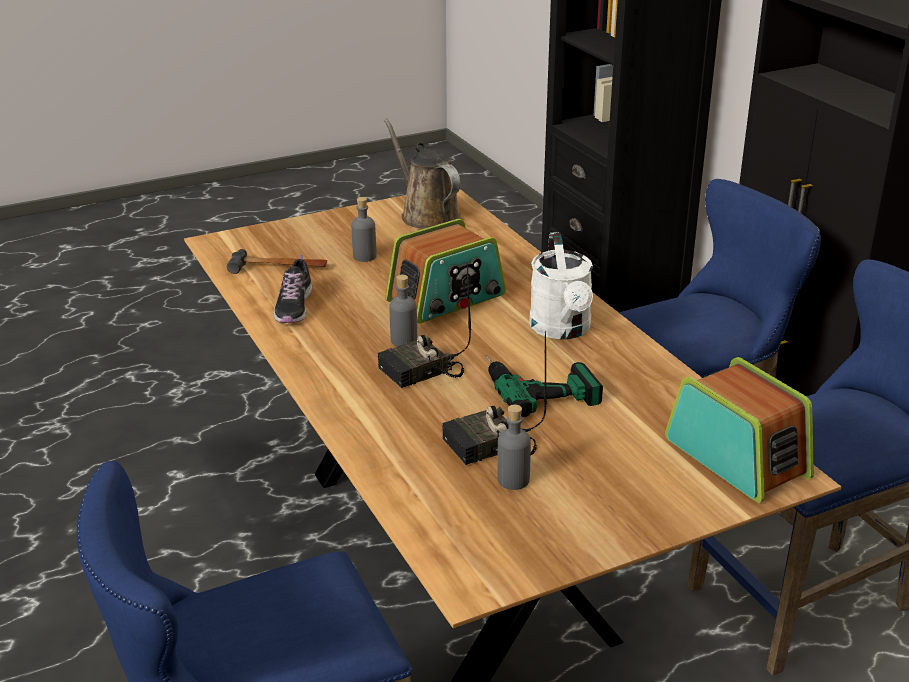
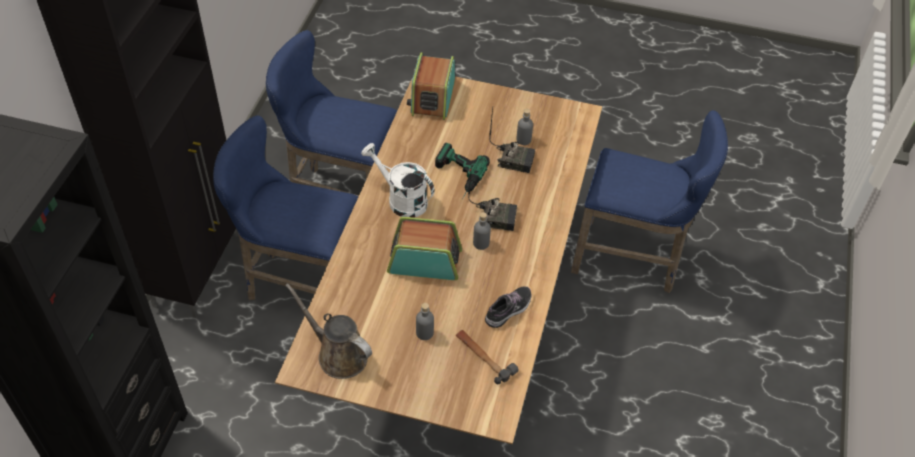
camera: 140 degrees left, 20 degrees up
(427, 214) = (338, 354): brown watering can -> brown watering can turned 120 degrees clockwise
(562, 330) = (401, 199): white watering can -> white watering can turned 90 degrees counterclockwise

